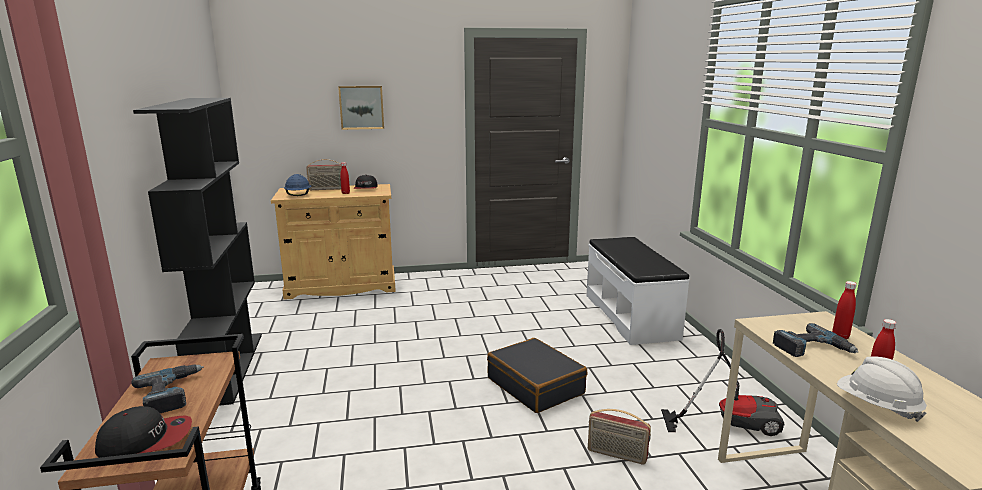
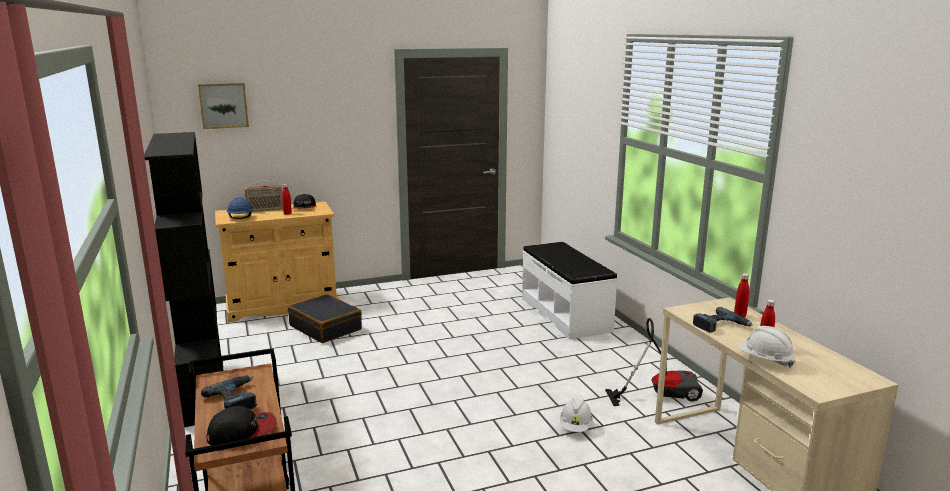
camera: 10 degrees left, 0 degrees up
(361, 107) = (296, 128): picture -> picture (223, 105)
(536, 386) = (496, 380): black suitcase -> black suitcase (326, 328)
(616, 455) = (576, 427): radio -> white hard hat

